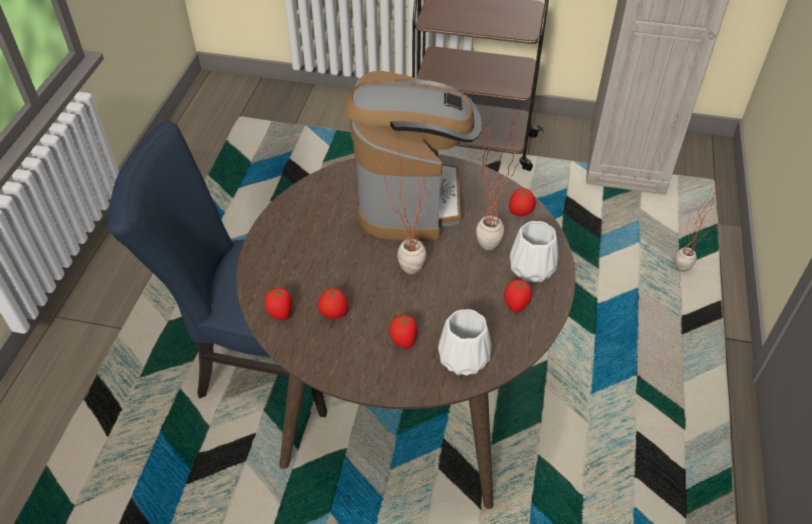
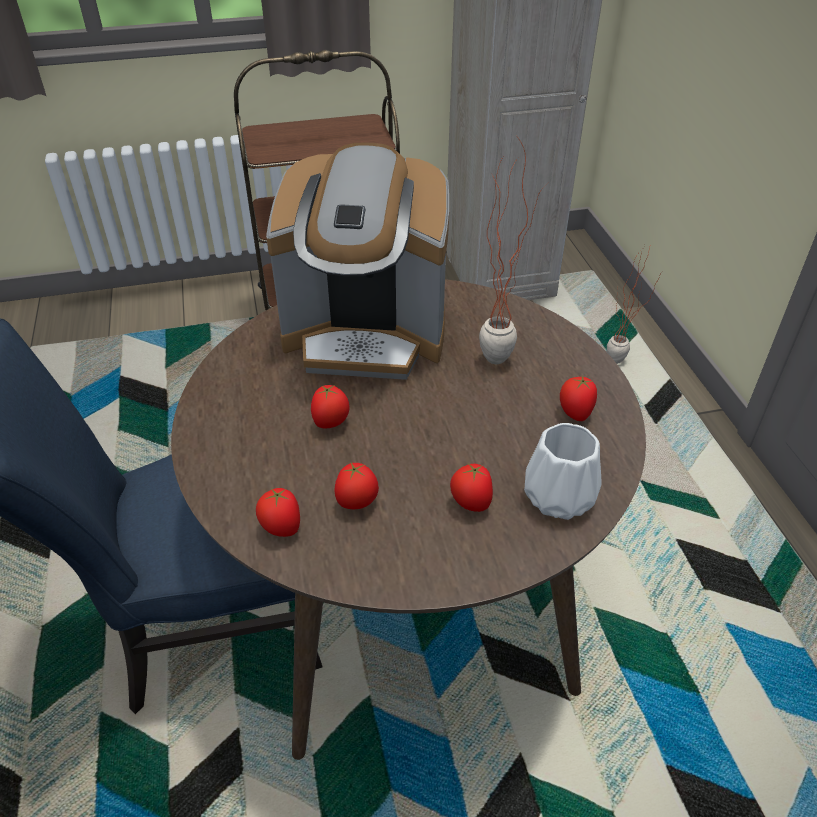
camera: 25 degrees left, 5 degrees down
(402, 269) = (410, 418): potted plant -> none
(410, 198) = (366, 335): coffee machine -> coffee machine turned 120 degrees clockwise
(520, 213) = (506, 314): tomato -> tomato (331, 423)
(531, 267) = (561, 367): white vase -> none

